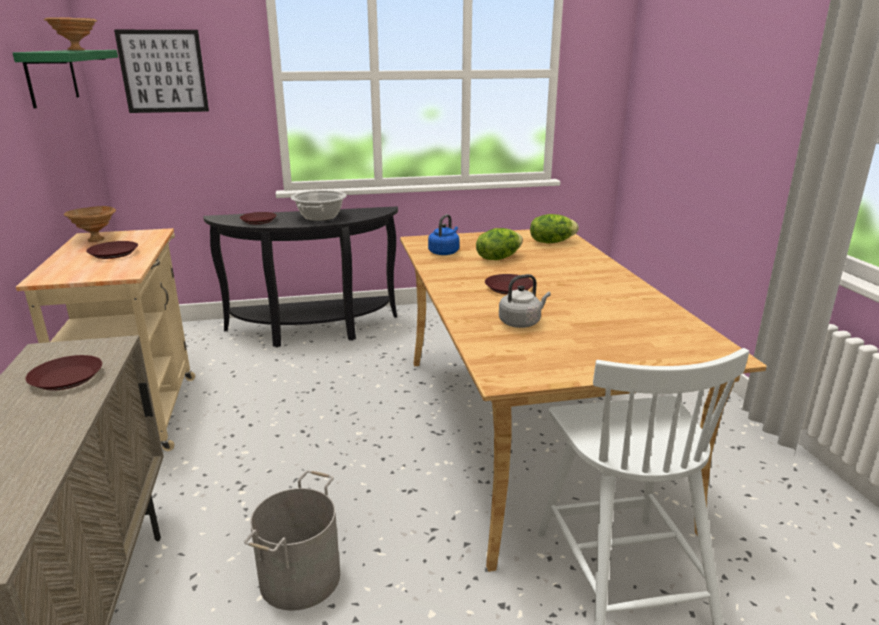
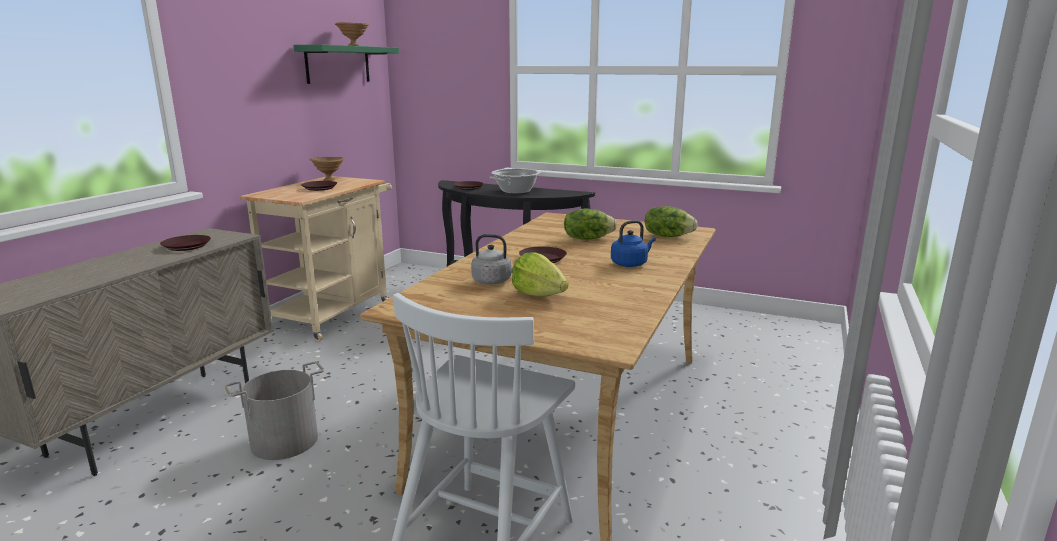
camera: 35 degrees right, 5 degrees down
(163, 71) = (434, 65): picture -> none
(444, 252) = (553, 227): blue kettle -> blue kettle (630, 264)
(583, 325) = (539, 294): none -> lettuce

